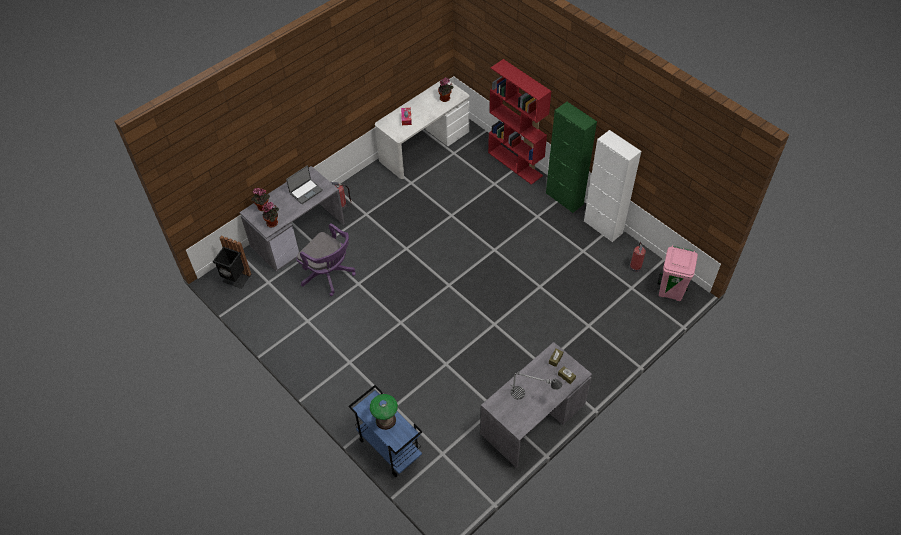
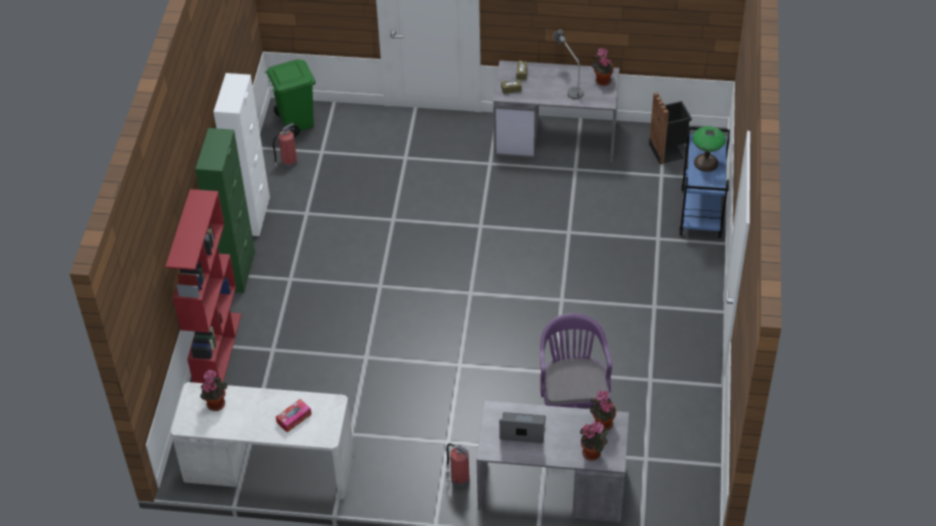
camera: 130 degrees left, 5 degrees down
(236, 279) = (677, 495): black trash can -> black trash can (668, 150)
(516, 418) = (602, 80): none -> potted plant
(671, 291) = (295, 122): pink trash can -> green trash can

